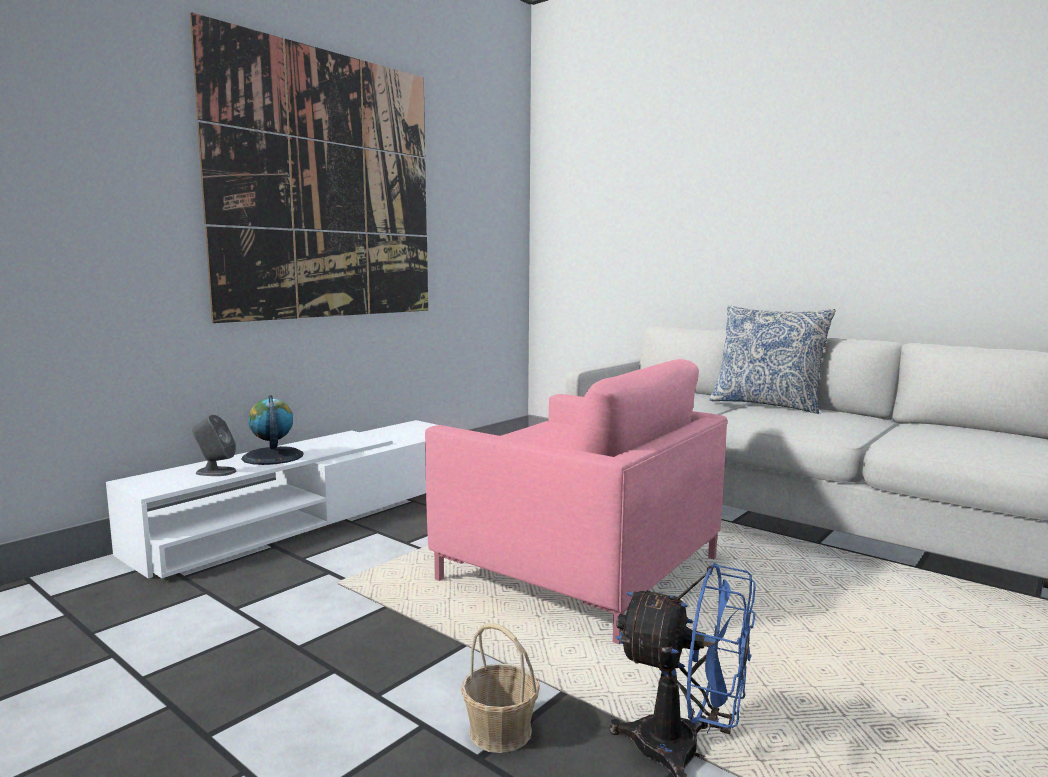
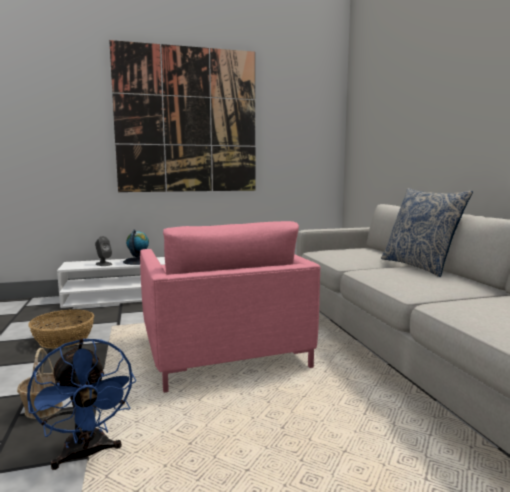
camera: 35 degrees right, 0 degrees up
(292, 627) = (64, 339): none -> basket

